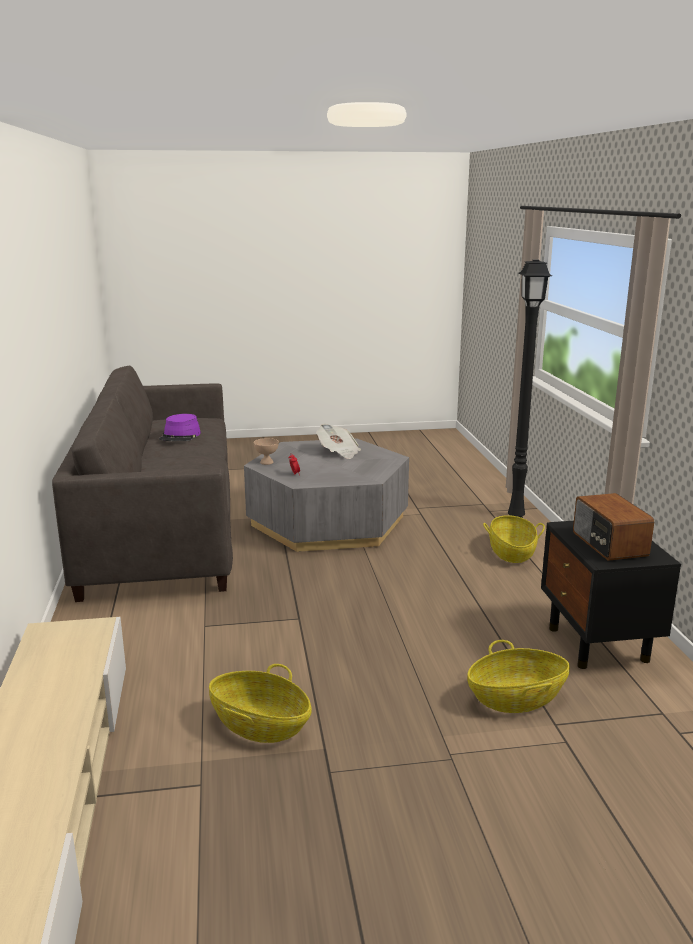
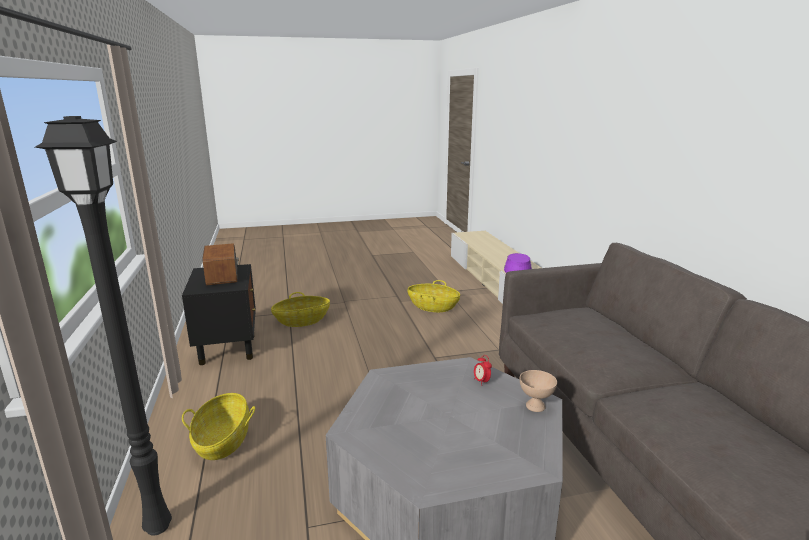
camera: 175 degrees right, 0 degrees up
(180, 436) = (703, 415): purple hat -> purple hat (517, 269)
(338, 452) = (440, 442): newspaper -> none

